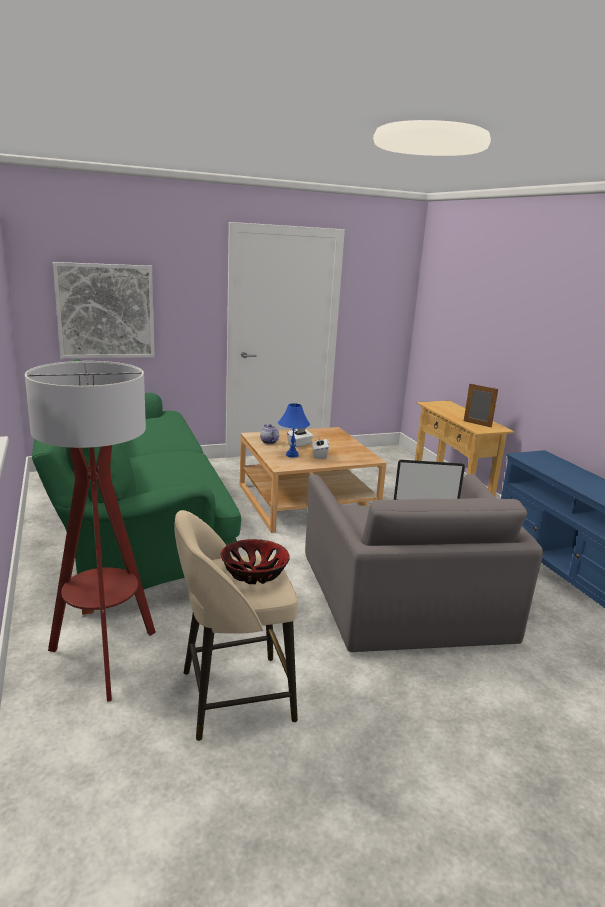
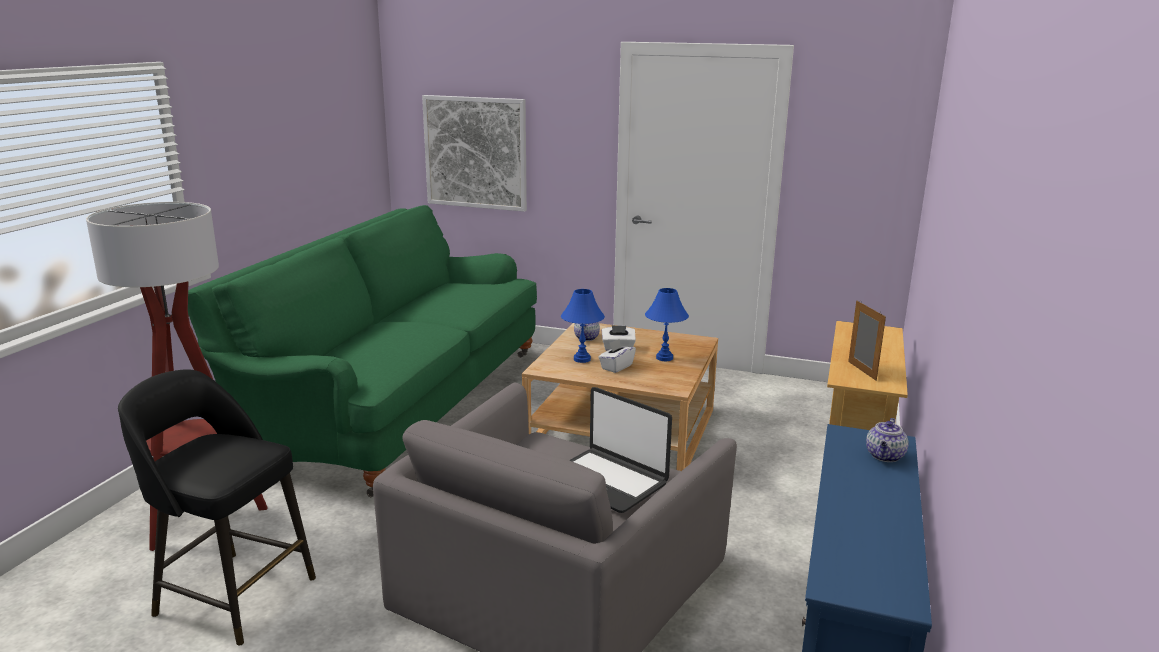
camera: 40 degrees right, 0 degrees up
(233, 696) = (232, 595): beige stool -> black stool
(254, 573) = (226, 458): bowl -> none
(334, 444) = (665, 358): none -> blue table lamp
(553, 461) = (885, 456): none -> teapot

